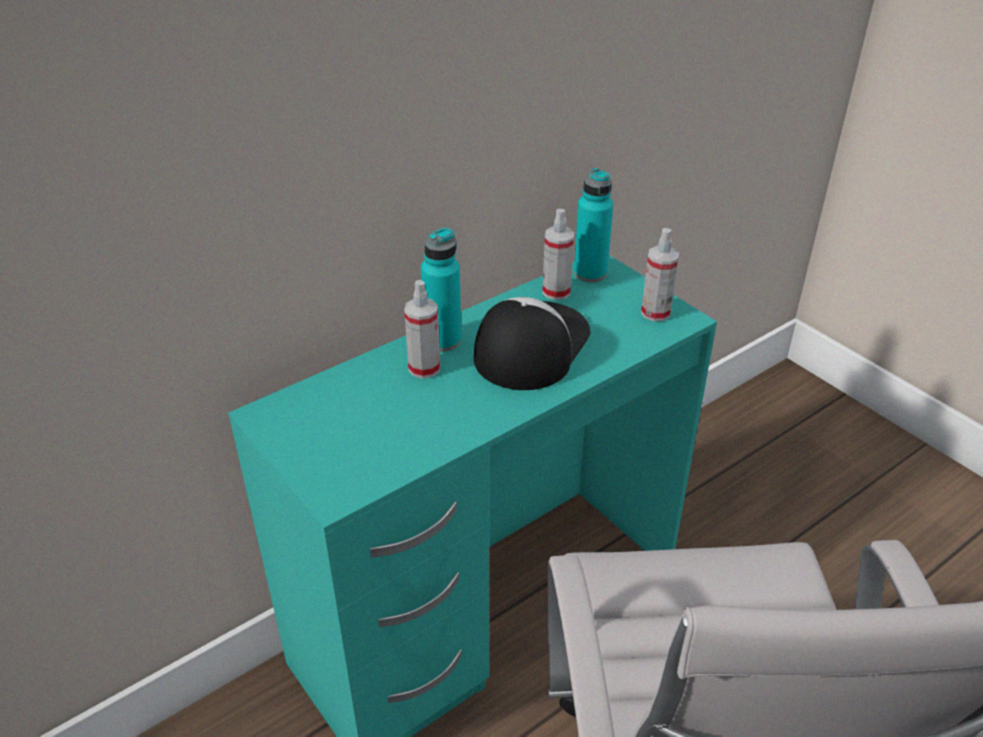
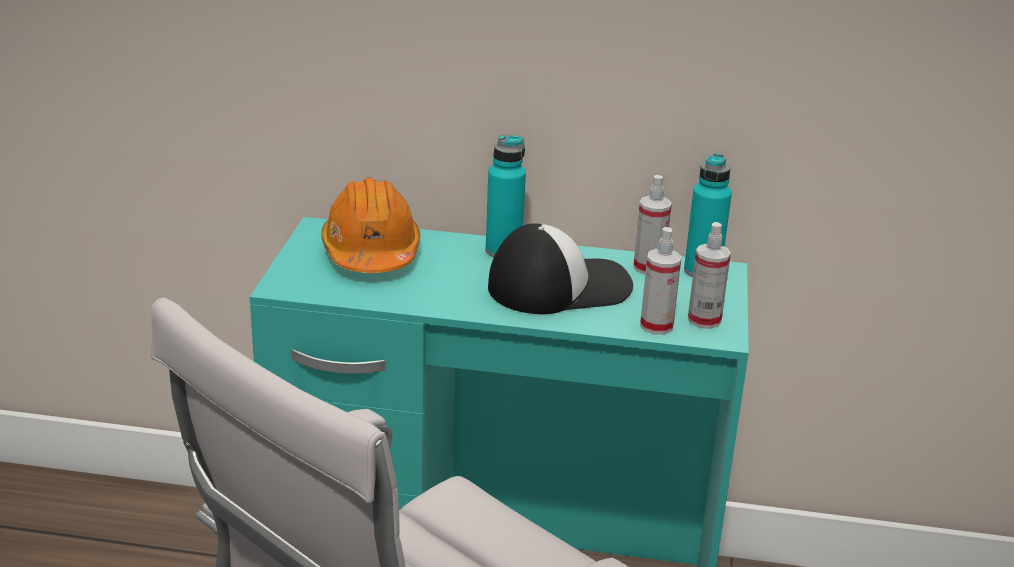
camera: 45 degrees right, 10 degrees down
(348, 409) = (371, 252): none -> orange hard hat
(424, 368) = (460, 258): spray bottle -> spray bottle (656, 326)

